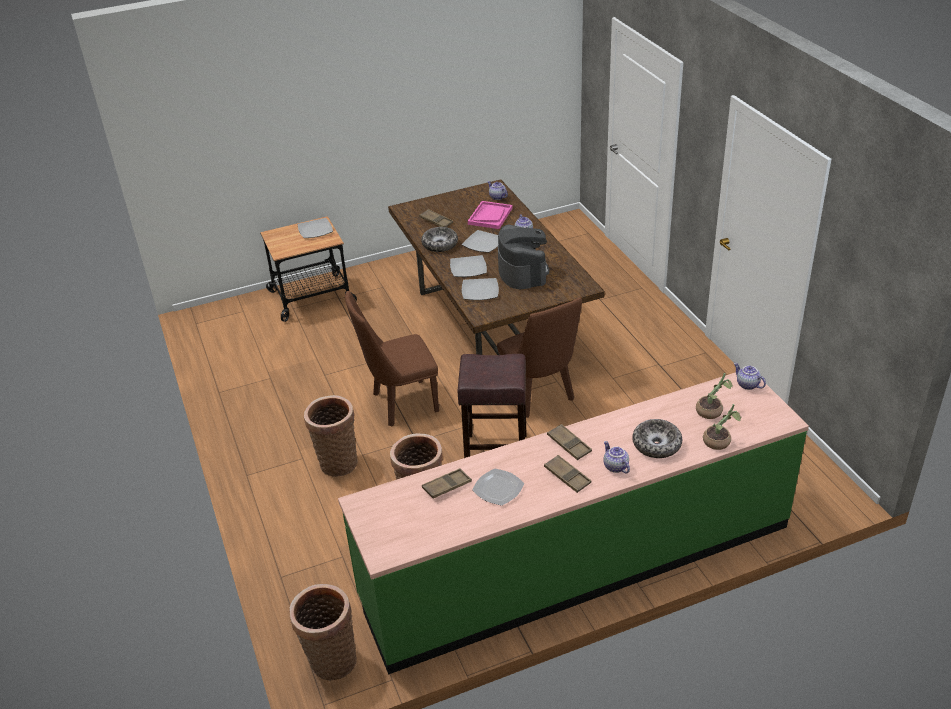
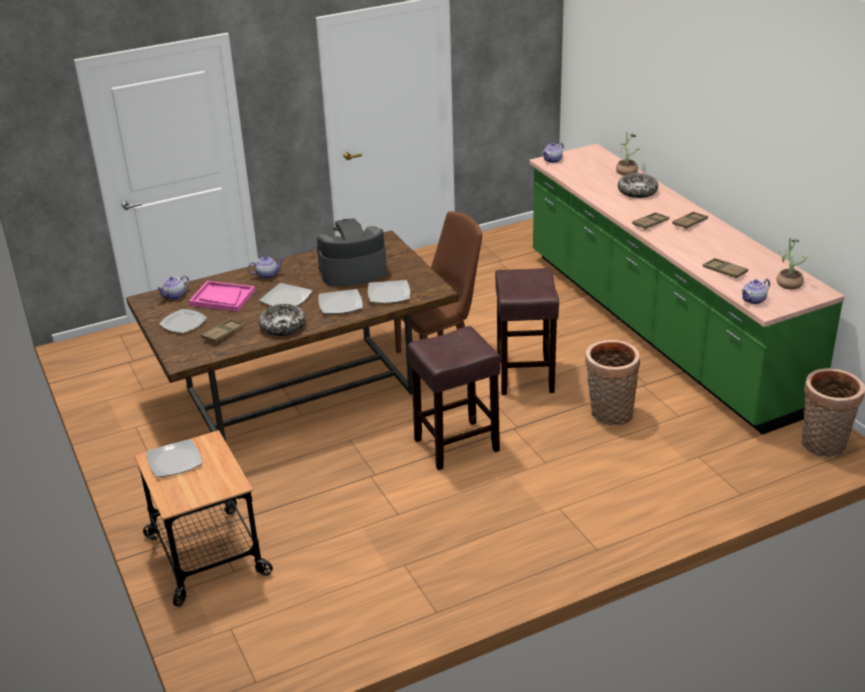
camera: 95 degrees left, 5 degrees down
(337, 462) = (560, 480): basket -> none
(399, 404) = (455, 445): brown chair -> brown stool
(498, 488) = (716, 249): plate -> plate (183, 322)
(615, 467) = (670, 206): teapot -> teapot (754, 300)
(712, 411) = (590, 172): potted plant -> potted plant (788, 282)

